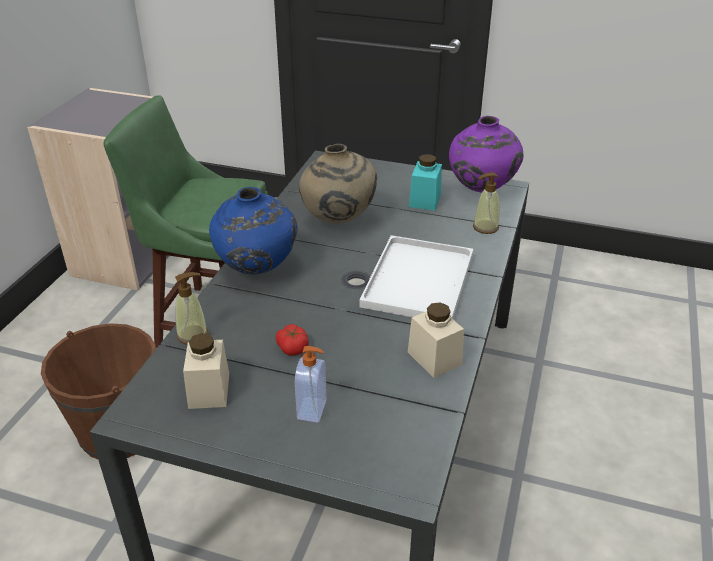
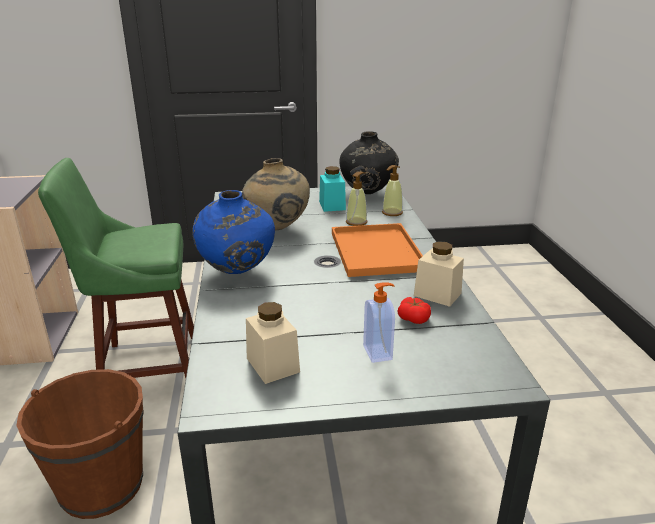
camera: 25 degrees left, 10 degrees down
(193, 335) = (219, 329): soap dispenser -> soap dispenser (356, 222)
(293, 347) = (319, 315): tomato -> tomato (413, 318)
(419, 282) = (378, 252): white tray -> orange tray
(482, 190) = (368, 194): purple vase -> black vase

